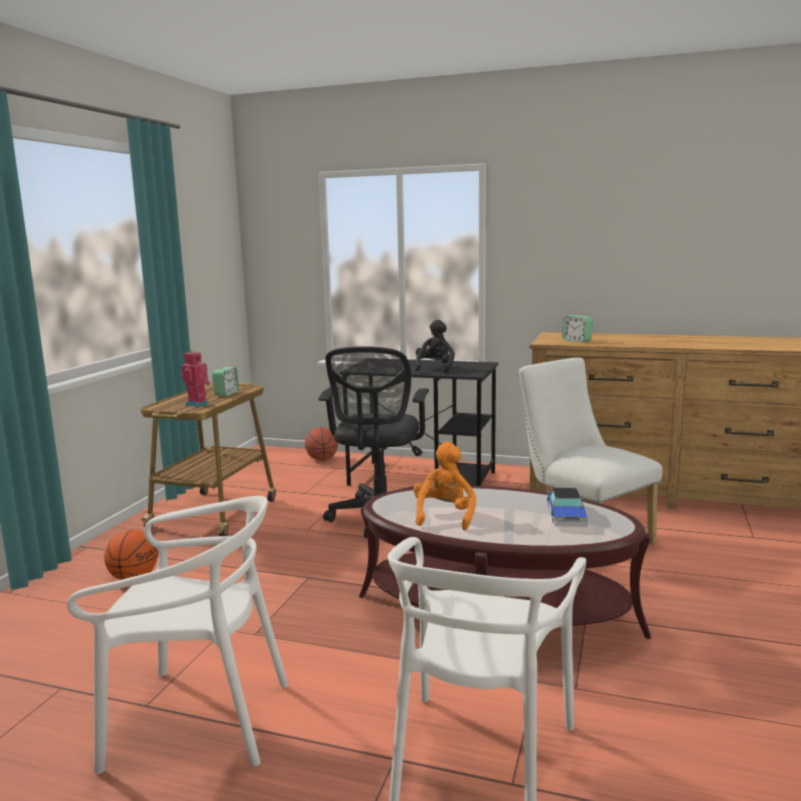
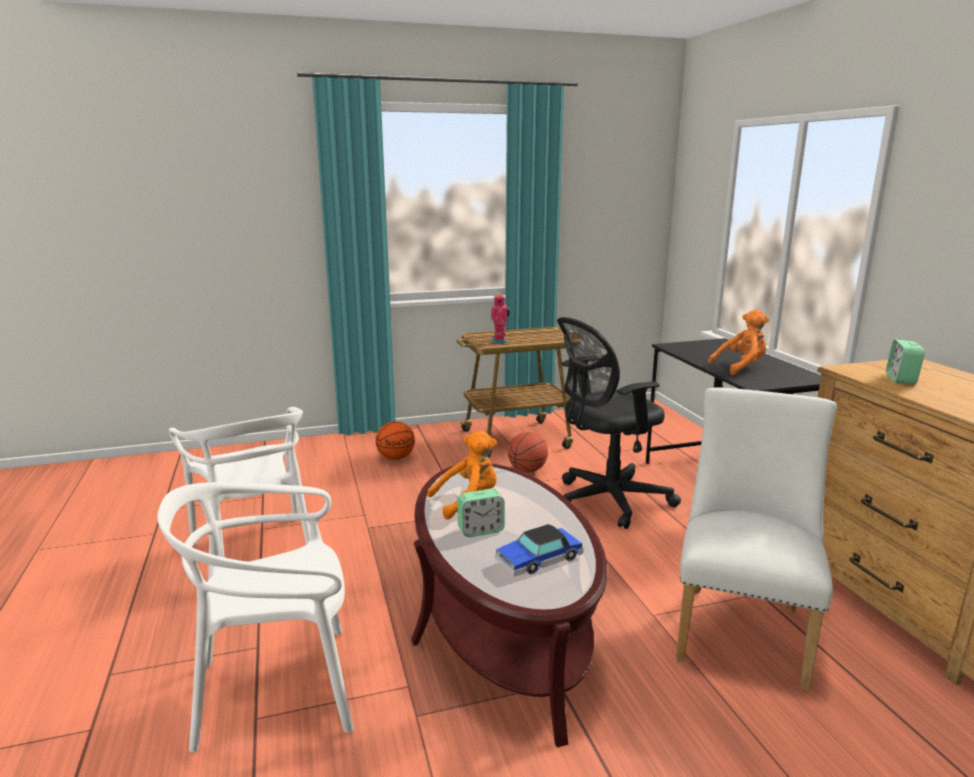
camera: 55 degrees right, 5 degrees up
(226, 393) = (540, 338): alarm clock -> alarm clock (480, 530)
(322, 459) = (677, 432): basketball -> basketball (527, 470)
(435, 368) = (741, 367): black plush toy -> orange plush toy

